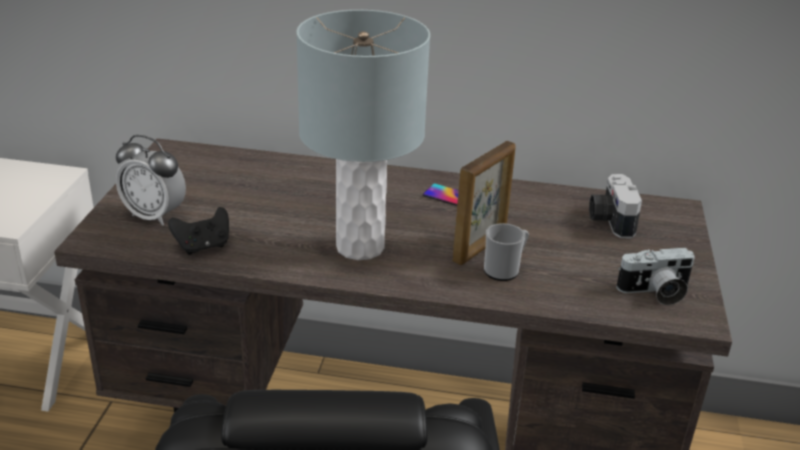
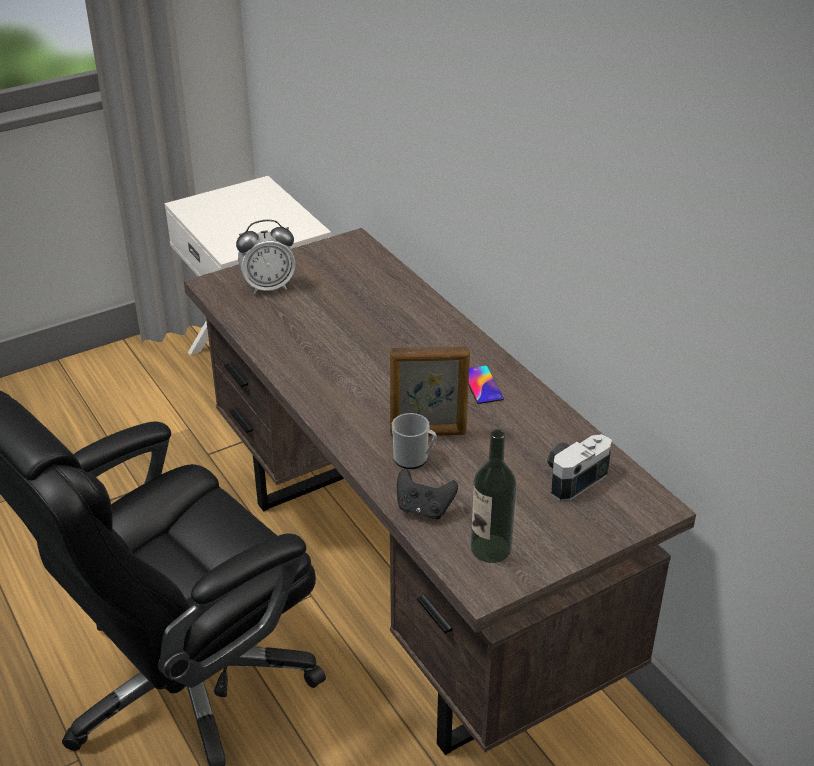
camera: 50 degrees right, 5 degrees up
(154, 216) = (268, 287): alarm clock -> alarm clock turned 90 degrees counterclockwise
(203, 246) = (261, 324): black game controller -> black game controller (424, 509)
(361, 247) = (350, 382): grey table lamp -> none
(655, 293) = (490, 548): camera -> bottle

